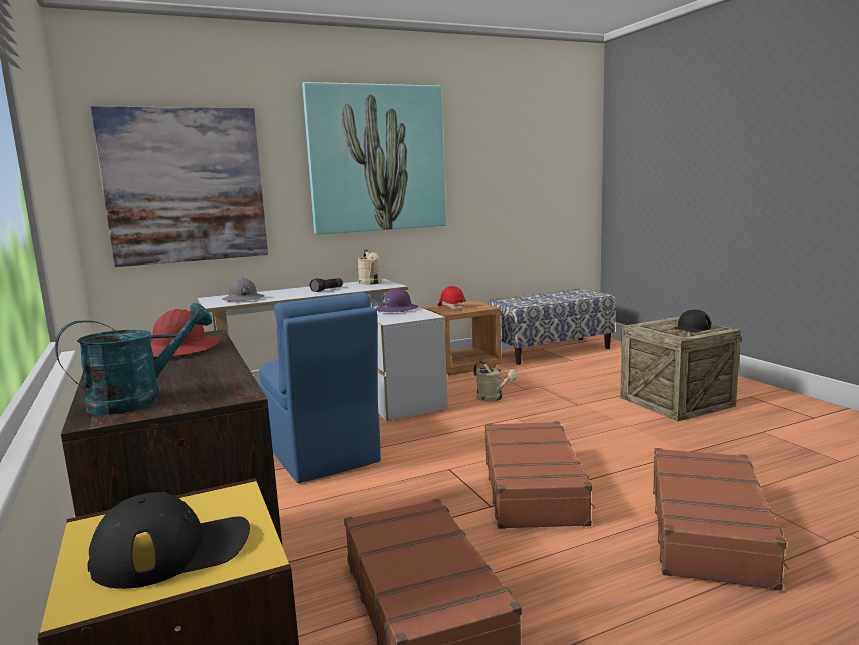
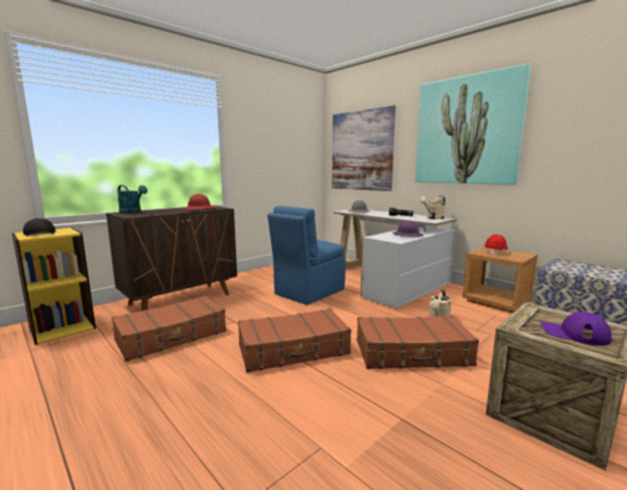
camera: 70 degrees right, 0 degrees up
(691, 328) = (574, 334): black cap -> purple cap
(709, 530) = (249, 426): brown suitcase -> brown suitcase (412, 353)

